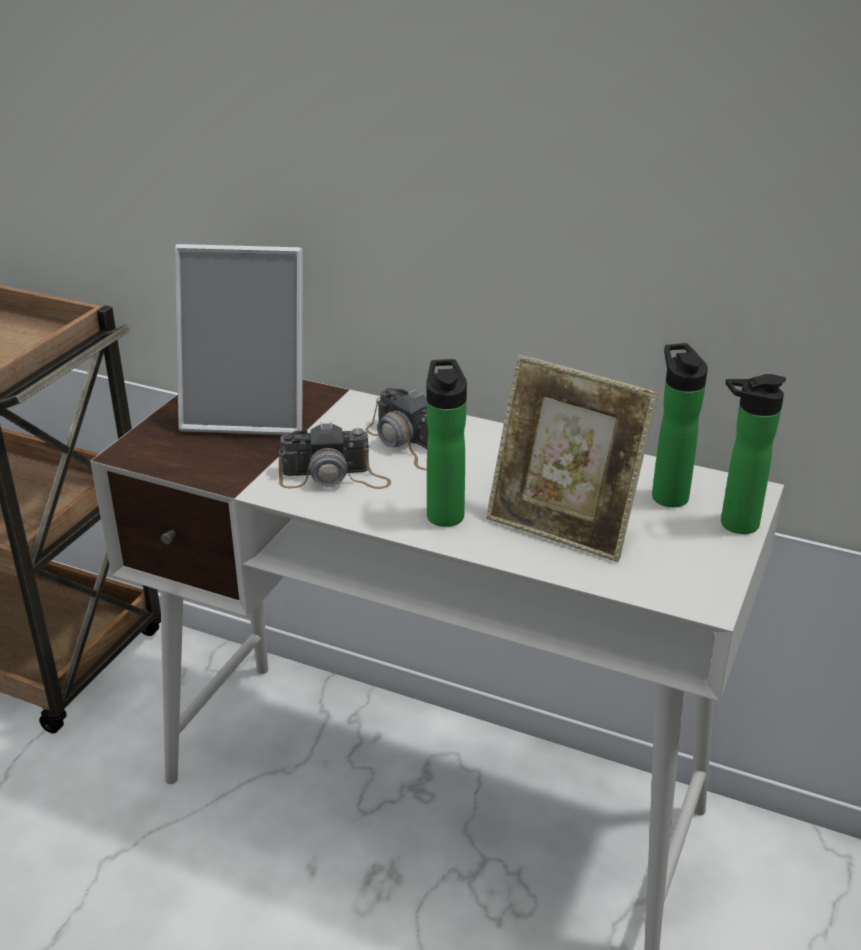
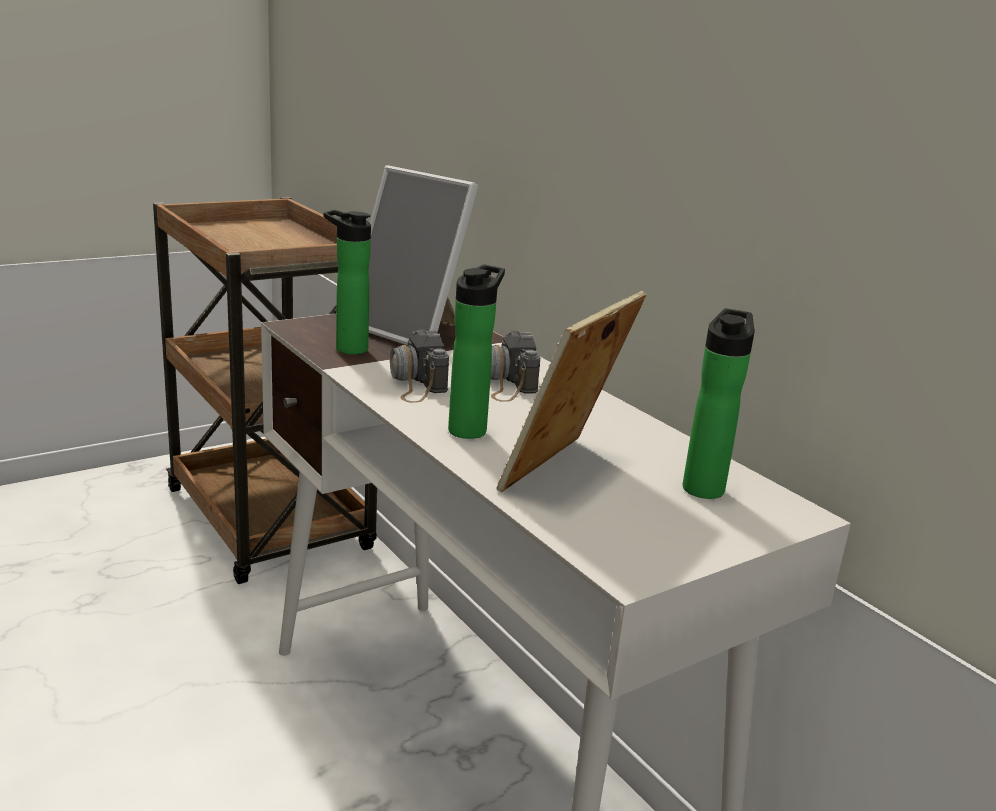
camera: 30 degrees right, 10 degrees down
(334, 477) = (416, 381): camera -> camera turned 45 degrees clockwise
(563, 527) = (562, 472): picture frame -> picture frame turned 60 degrees clockwise
(733, 524) = (745, 530): bottle -> bottle (347, 348)

